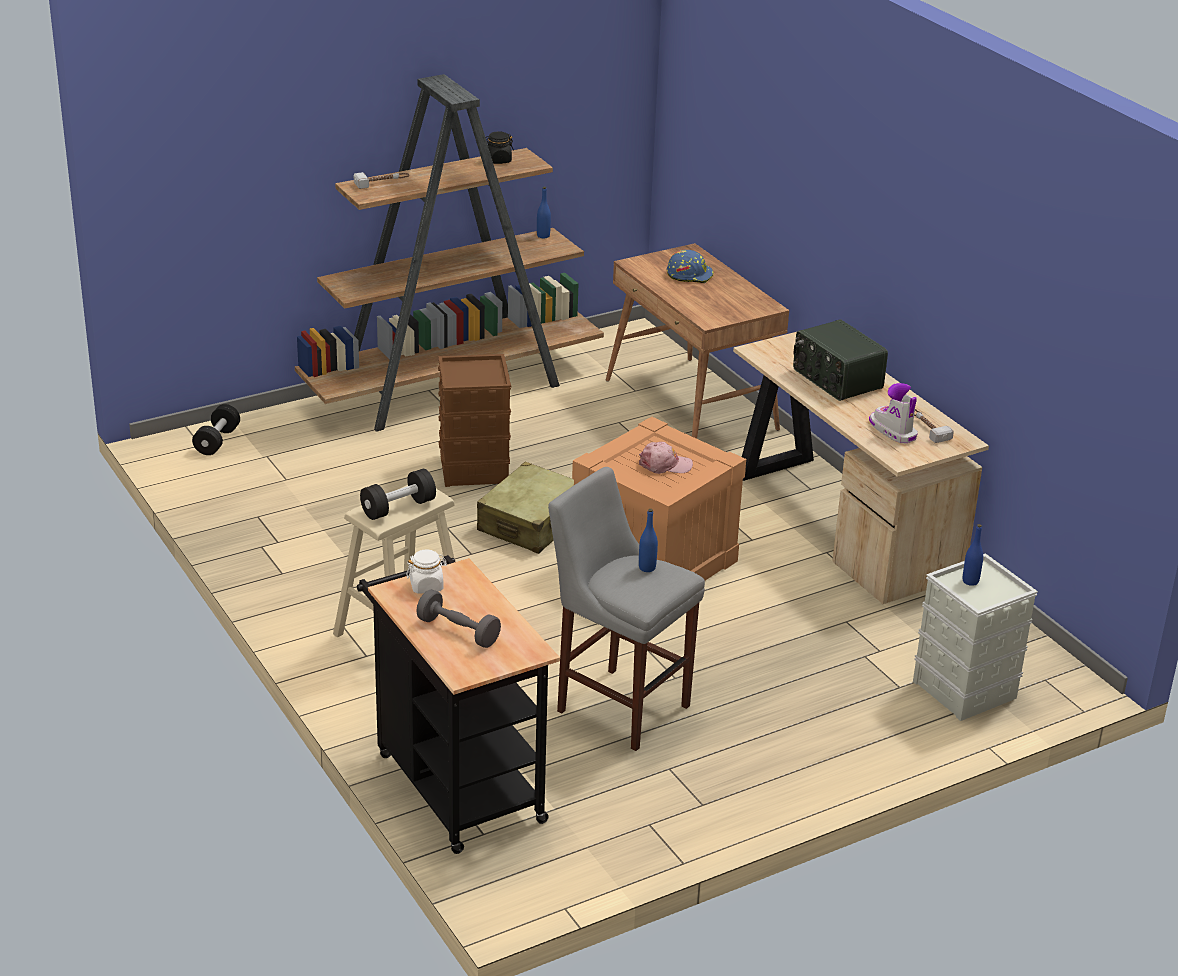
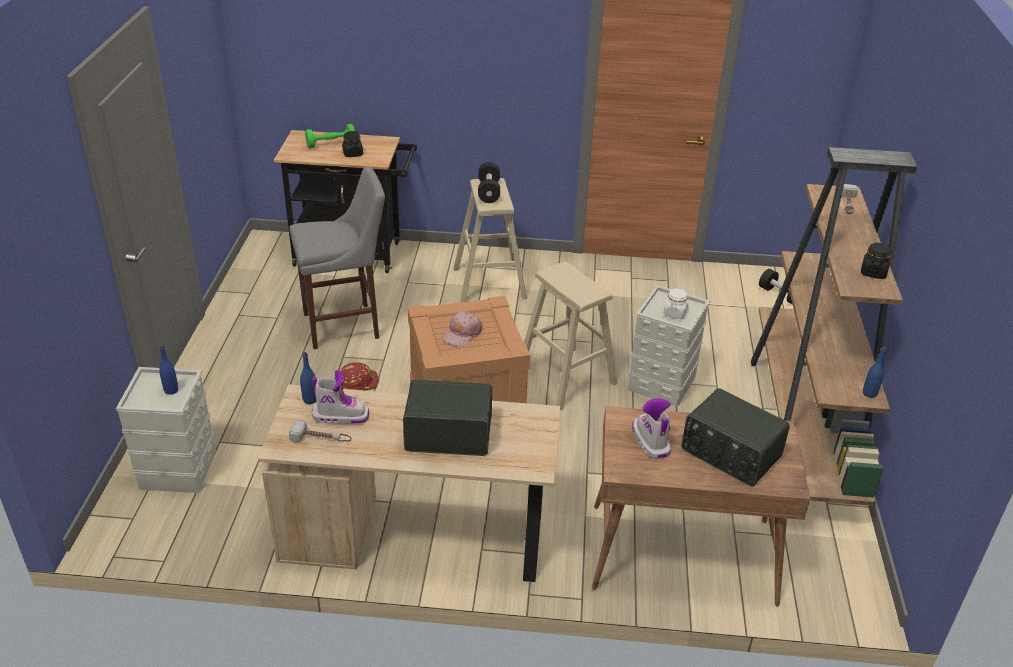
camera: 125 degrees right, 5 degrees up
(426, 586) = (379, 149): white jar -> white jar (675, 313)
(458, 631) = (331, 144): grey dumbbell -> green dumbbell
(465, 600) = (352, 153): none -> black jar
(474, 468) = (662, 384): brown storage box -> grey storage box
(532, 522) = (566, 378): beige suitcase -> beige stool
(647, 568) = (330, 239): blue bottle -> blue bottle (310, 400)
(689, 275) = (730, 454): blue hard hat -> radio
(702, 646) = (358, 382): none -> red hard hat
(719, 304) = (650, 441): none -> boot

